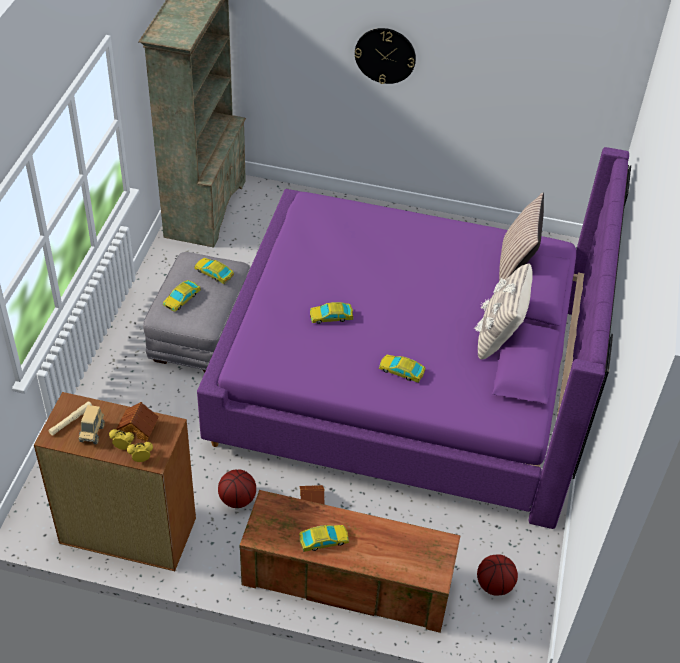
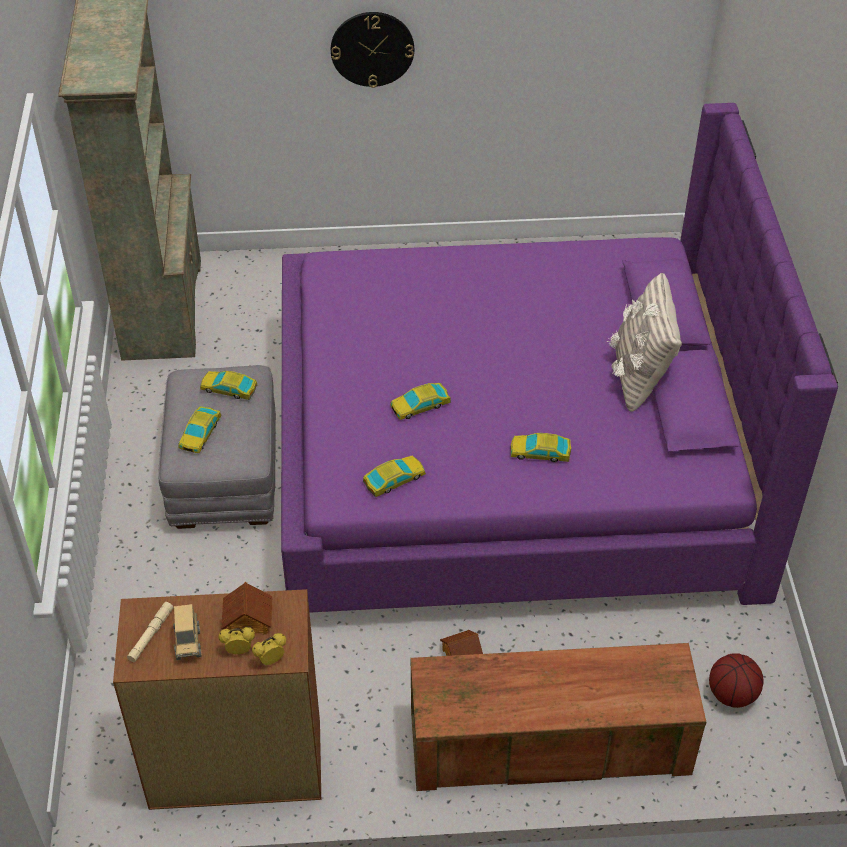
camera: 15 degrees left, 0 degrees up
(237, 499) = (364, 680): basketball -> none
(323, 540) = (522, 699): toy car -> toy car (394, 479)
(515, 266) = (622, 283): pillow -> none

